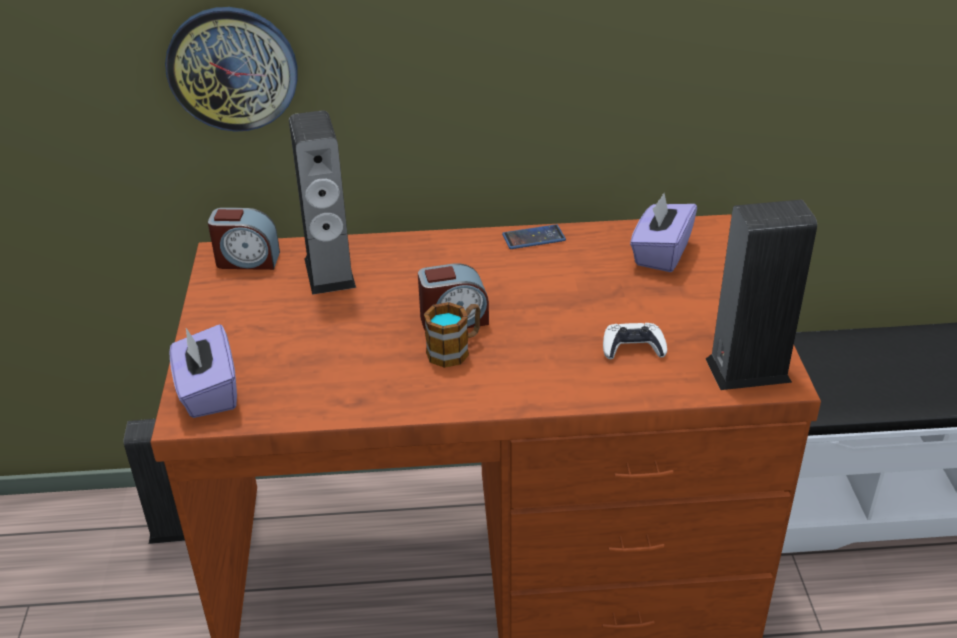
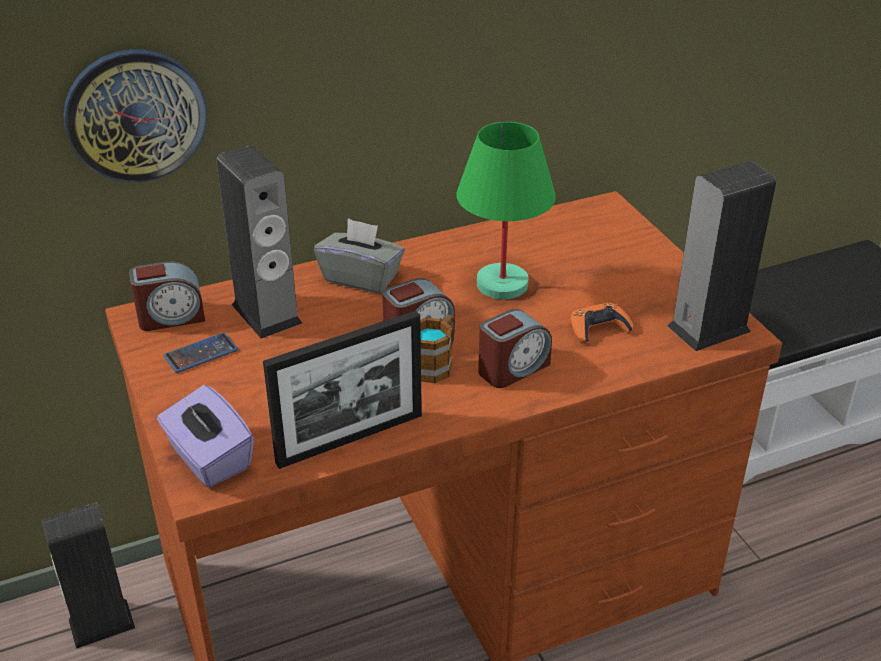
camera: 20 degrees left, 0 degrees up
(338, 402) = (350, 439): none -> picture frame
(432, 255) = (361, 278): none -> grey tissue box
(525, 369) = (513, 368): none -> alarm clock
(533, 238) = (450, 243): phone -> phone (201, 353)
(560, 286) = (501, 284): none -> green table lamp
(633, 347) = (598, 328): white game controller -> orange game controller
(660, 253) = (575, 237): purple tissue box -> none

